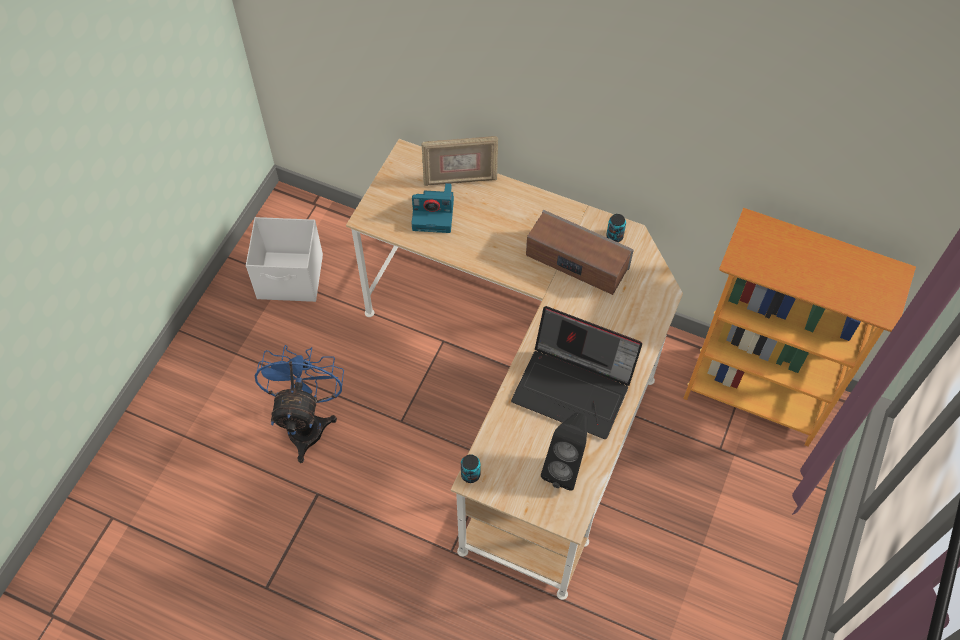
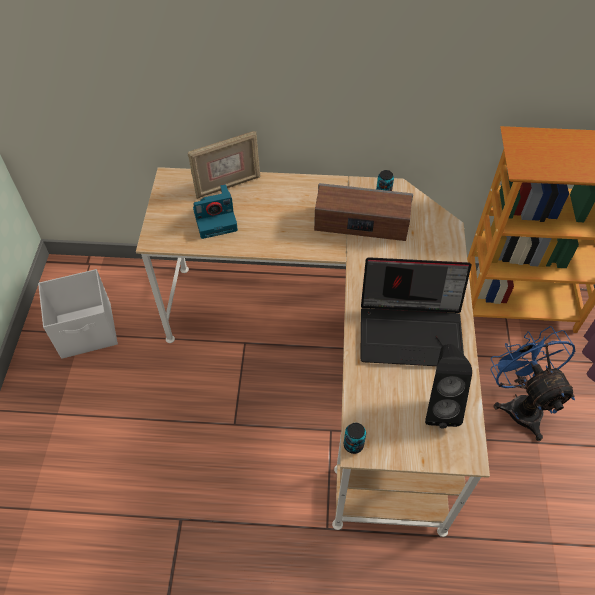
camera: 20 degrees left, 5 degrees down
(307, 422) = (147, 454): blue fan -> blue fan (520, 404)

